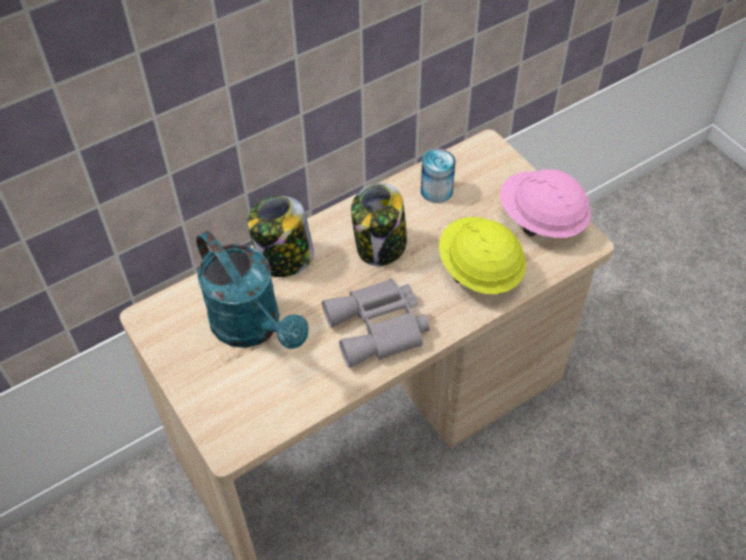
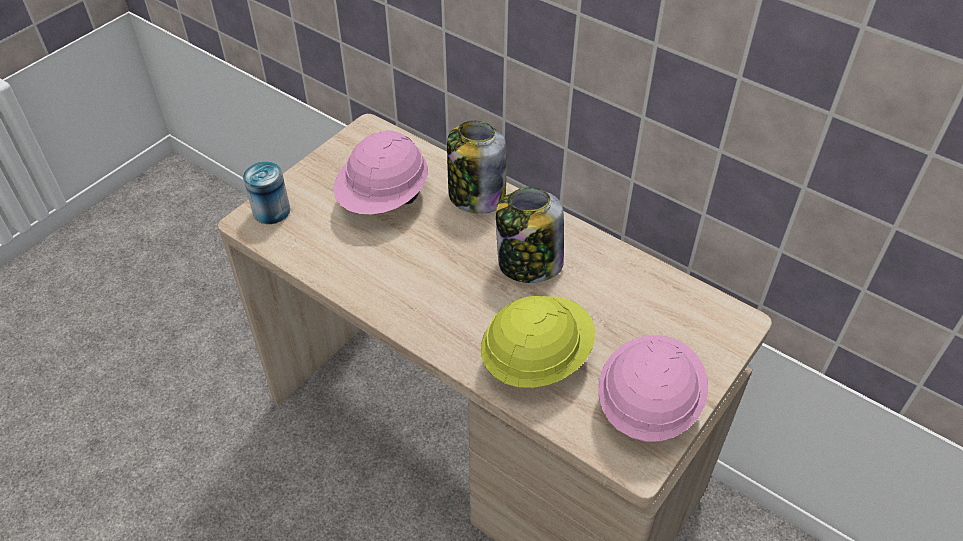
camera: 70 degrees right, 5 degrees down
(253, 327) = (384, 199): turquoise watering can -> pink hard hat
(379, 329) = (418, 291): grey binoculars -> none
(436, 190) = (636, 291): can -> can (271, 211)

